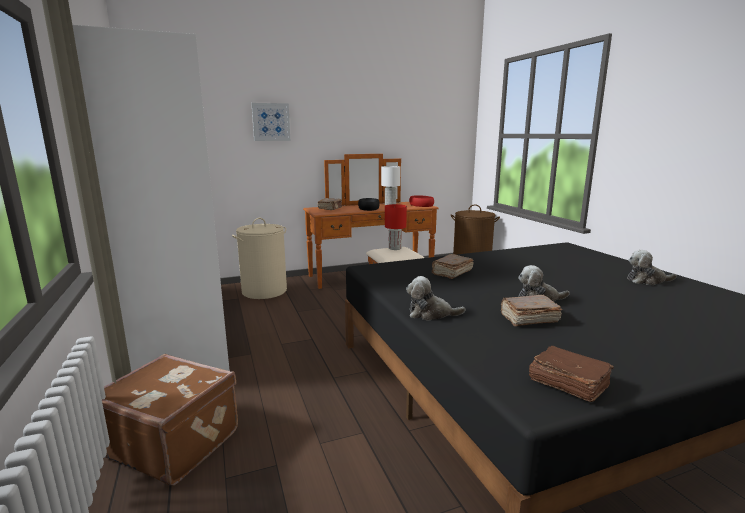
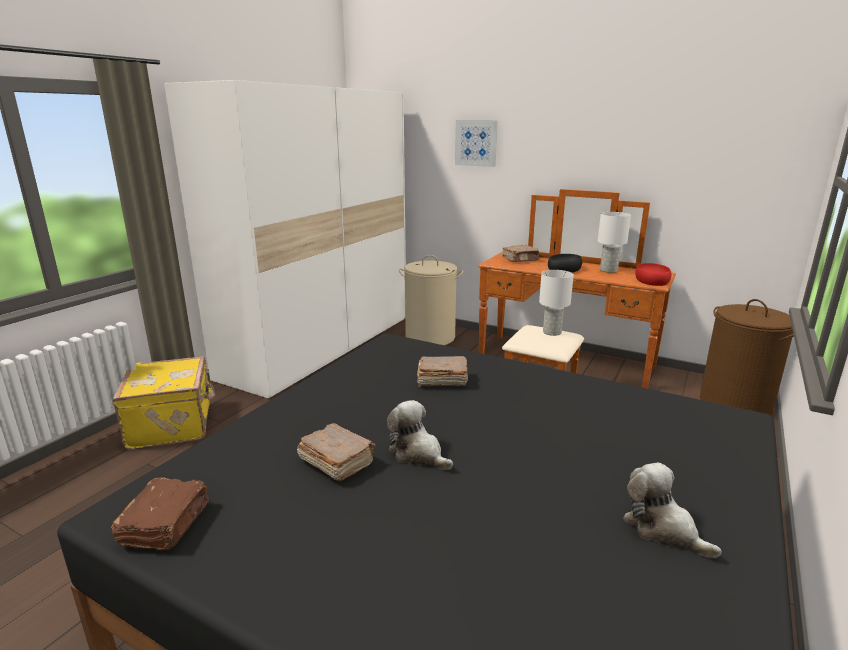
camera: 50 degrees right, 5 degrees up
(174, 441) = (173, 424): brown suitcase -> yellow suitcase
(395, 248) = (552, 332): red table lamp -> white table lamp
(430, 314) = (292, 407): plush toy -> none

